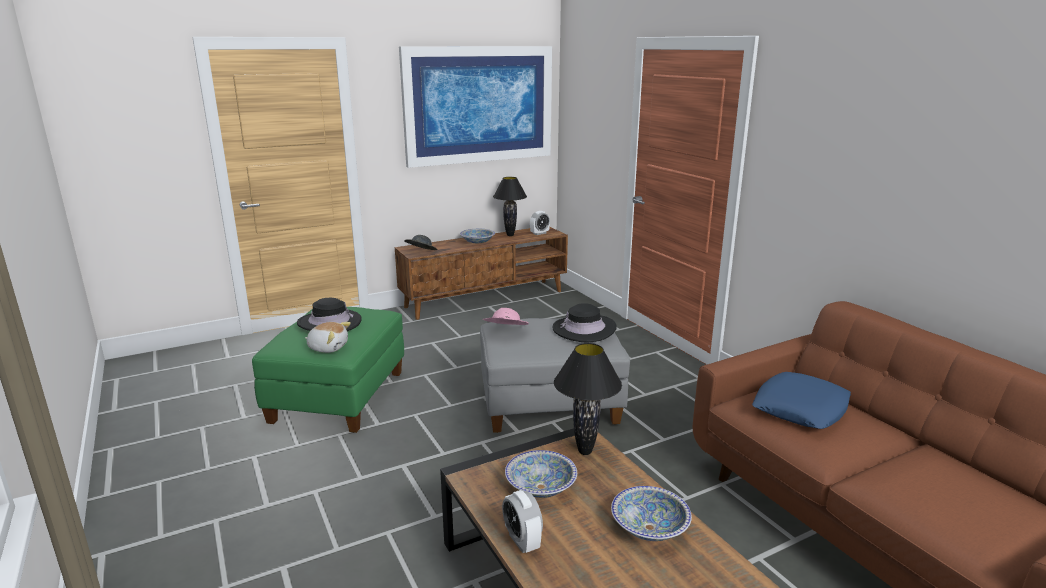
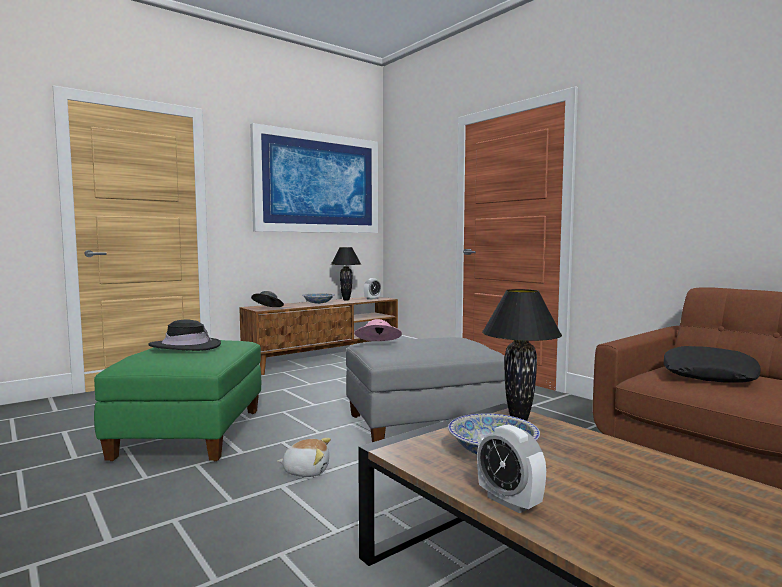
camera: 10 degrees left, 15 degrees down
(328, 347) = (188, 362): plush toy -> plush toy (306, 471)
(584, 329) = (455, 340): black hat -> none
(649, 527) = (652, 475): bowl -> none
(800, 408) = (708, 374): blue pillow -> black pillow

